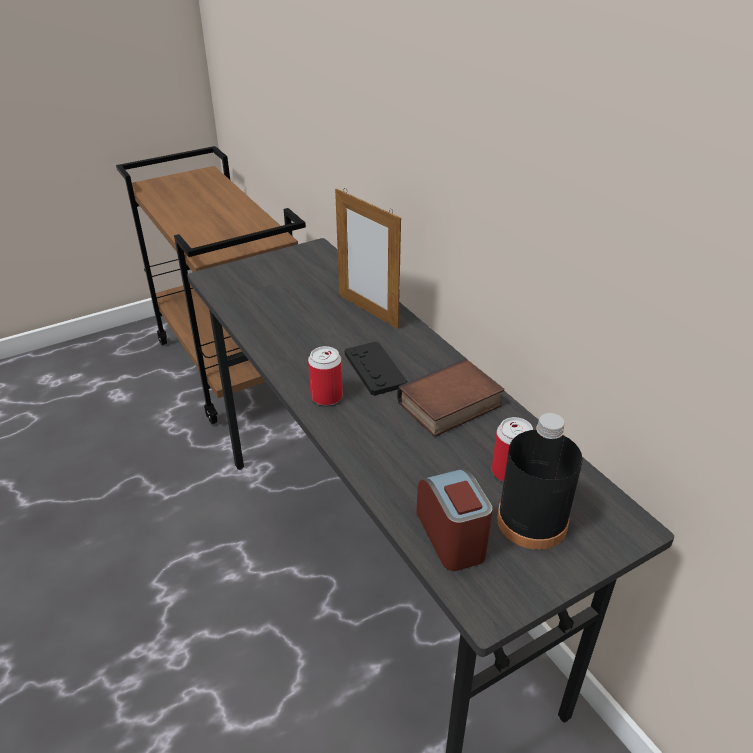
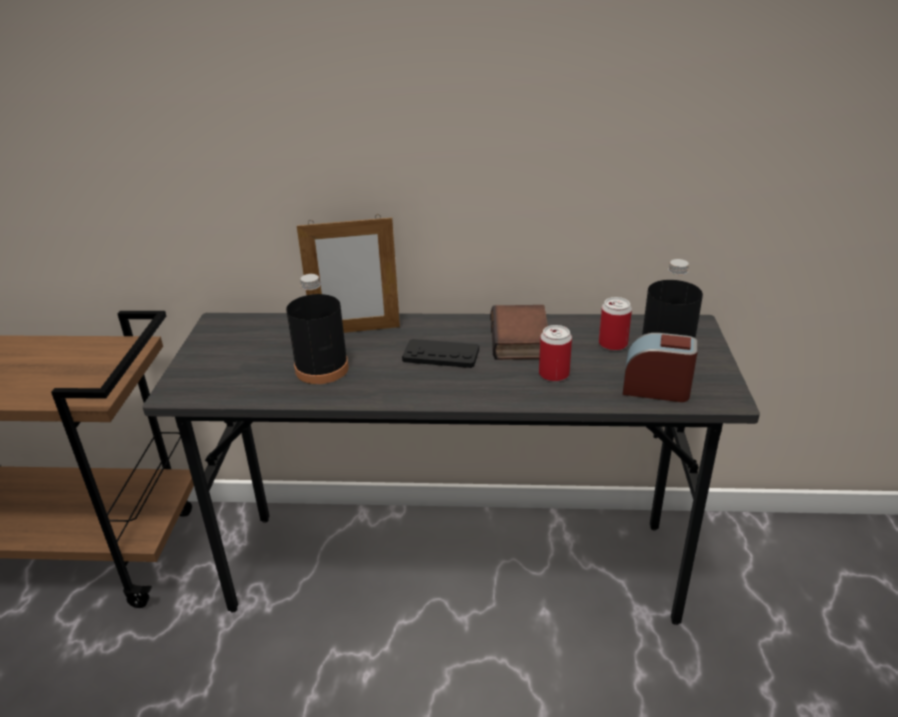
camera: 55 degrees left, 5 degrees down
(296, 320) = (322, 369): none -> black bottle
(326, 396) = (450, 389): can -> can (554, 374)

